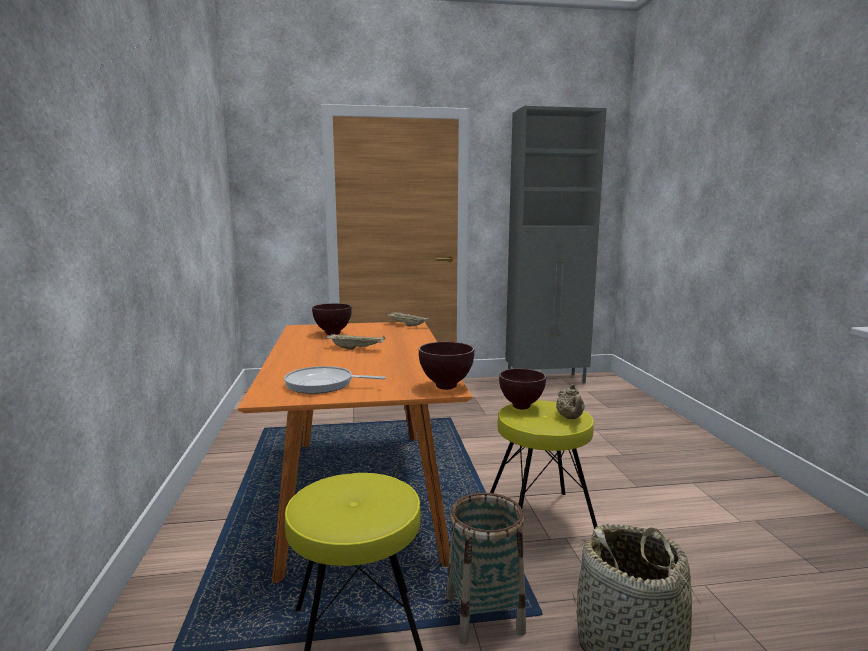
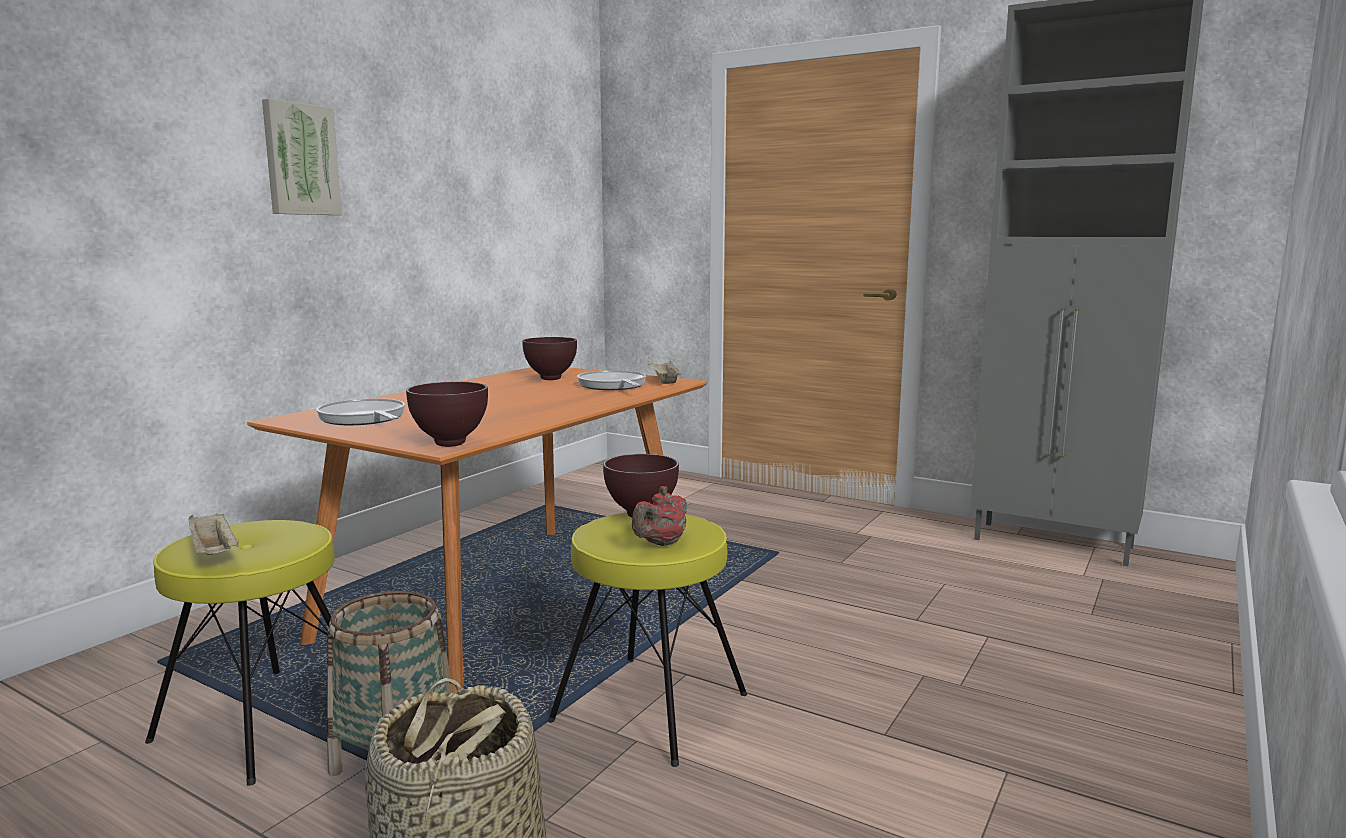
camera: 40 degrees right, 0 degrees up
(129, 169) = (300, 160): none -> picture
(357, 349) = (516, 395): beige tray -> beige tray (214, 554)
(388, 332) = (613, 386): none -> frying pan
(570, 418) = (661, 544): beige teapot -> red teapot

